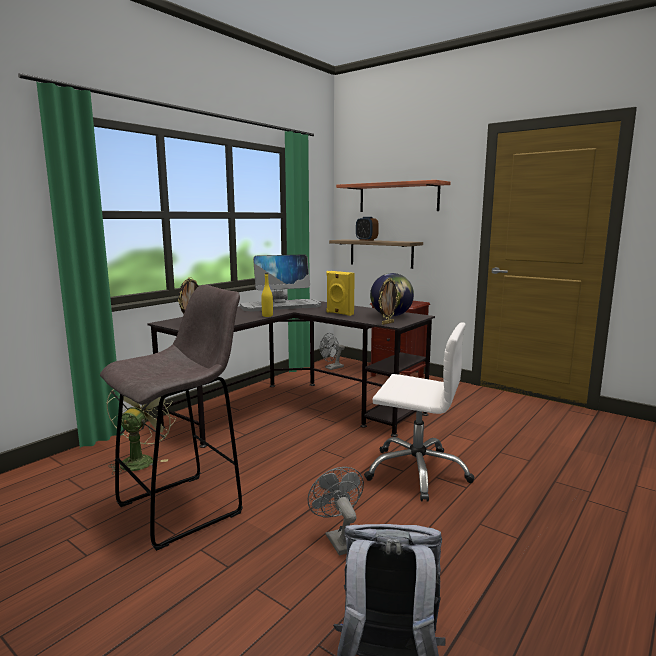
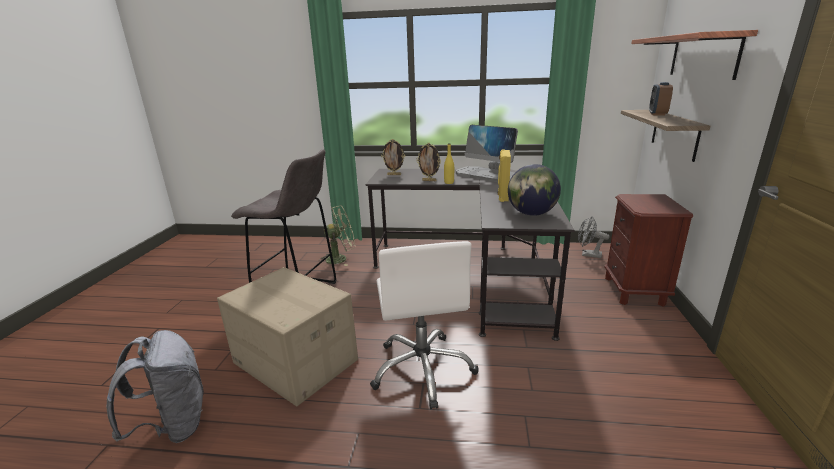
camera: 60 degrees right, 10 degrees up
(338, 539) = (294, 362): grey fan -> cardboard box
(387, 323) = (493, 219): picture frame -> picture frame (429, 180)

